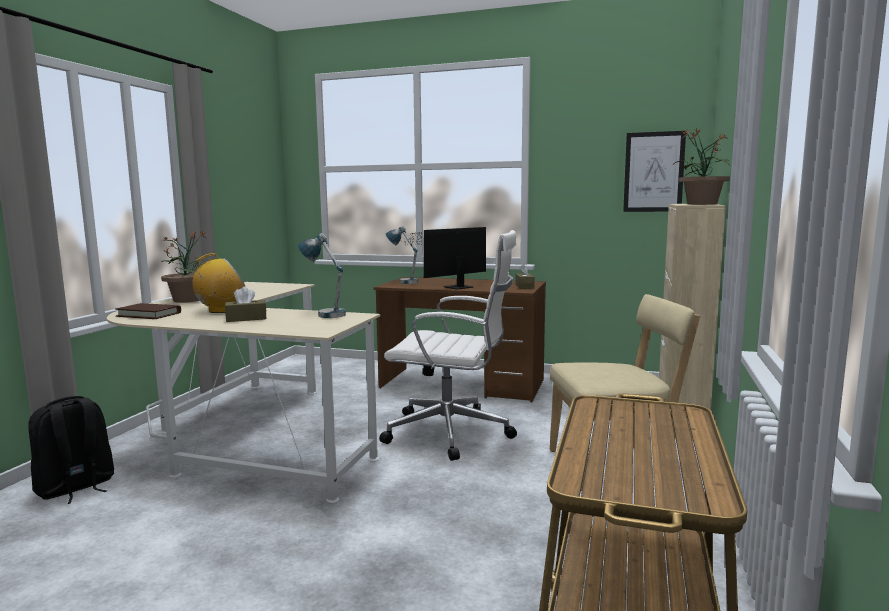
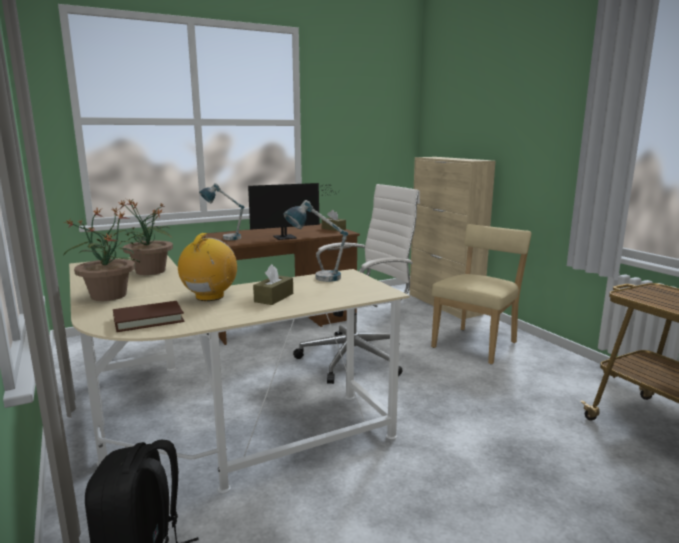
camera: 45 degrees left, 5 degrees up
(454, 287) = (288, 237): monitor -> monitor turned 120 degrees counterclockwise
(653, 172) = (387, 132): picture -> none
(701, 204) = (469, 159): potted plant -> potted plant (150, 271)

